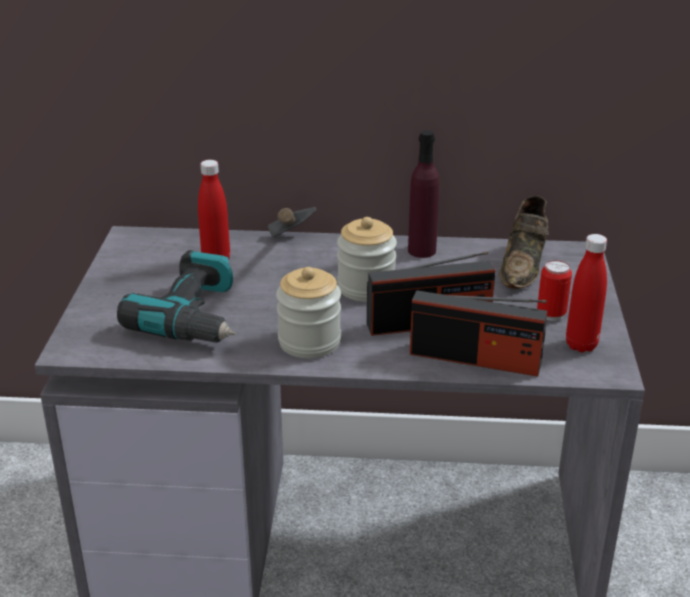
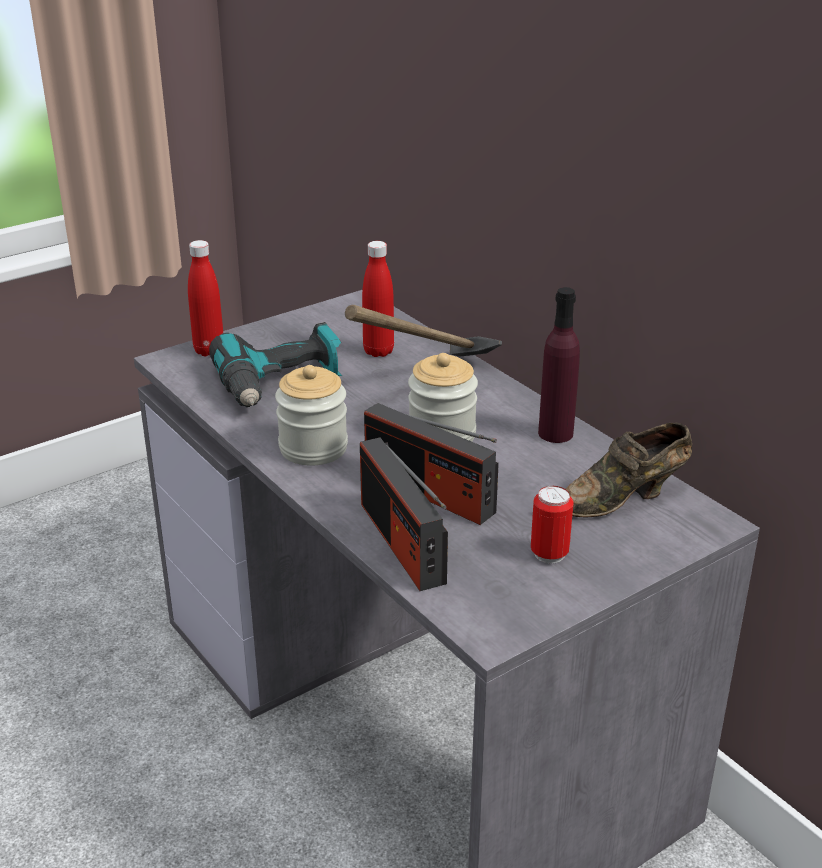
camera: 50 degrees right, 0 degrees up
(581, 345) = (516, 595): red bottle -> red bottle (209, 351)

